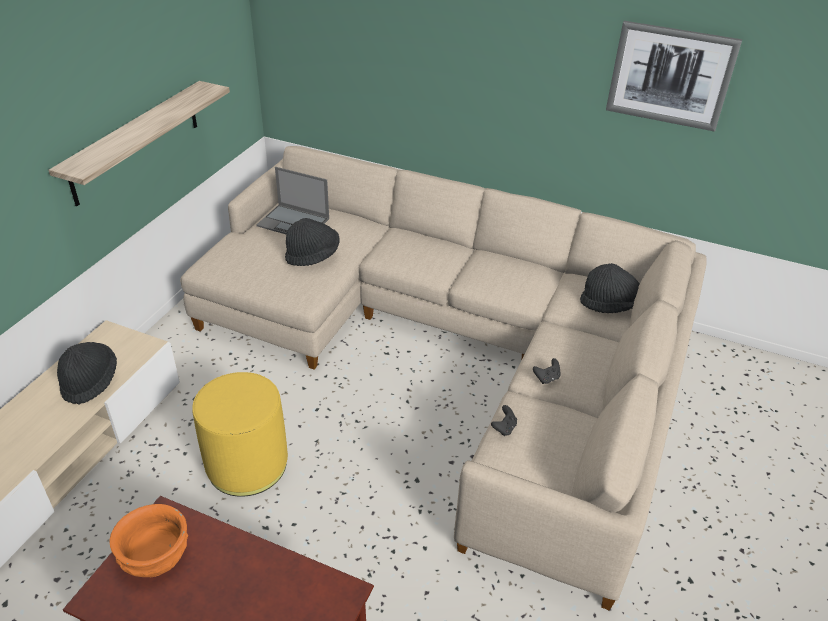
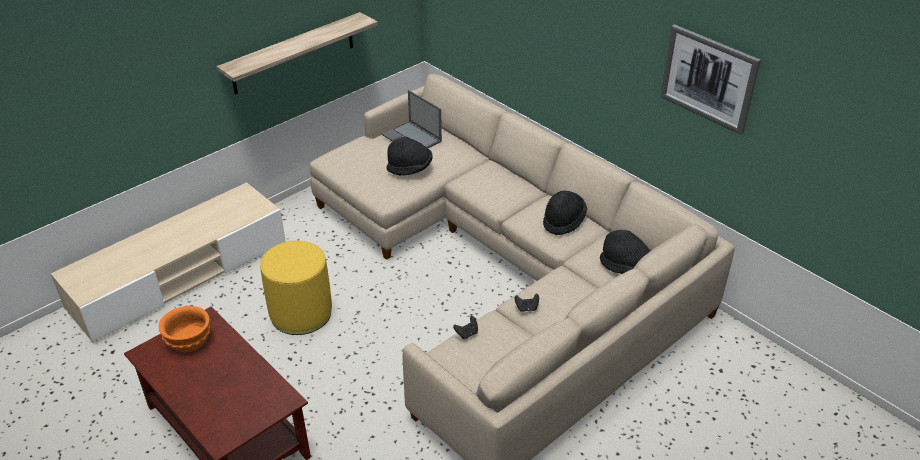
camera: 25 degrees right, 0 degrees up
(90, 382) = (214, 223): black hat -> black hat (563, 221)

